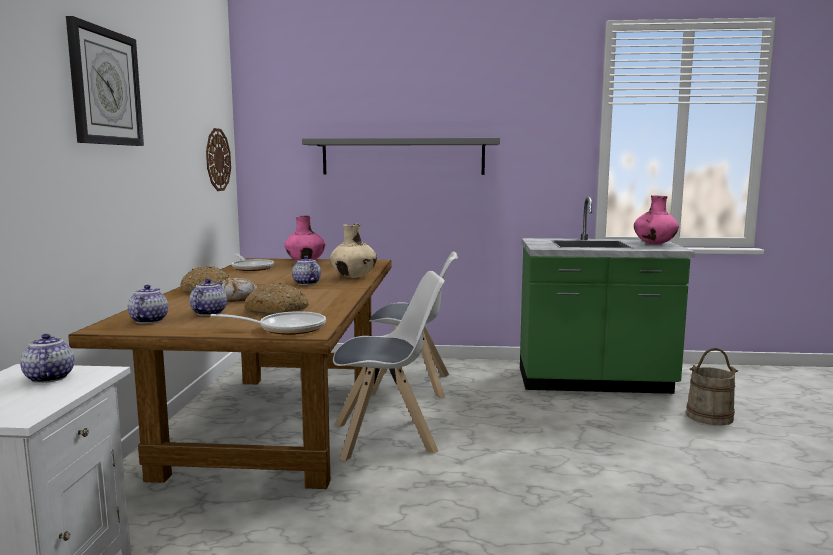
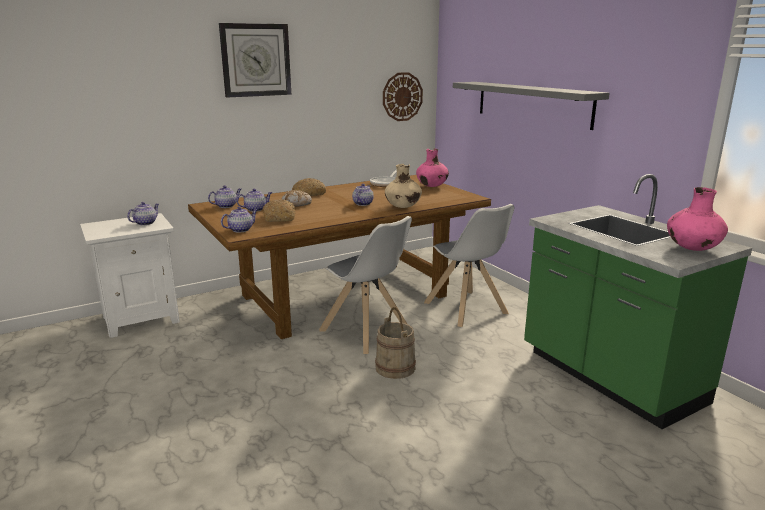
camera: 55 degrees right, 10 degrees up
(286, 328) = (241, 229): frying pan -> teapot
(709, 416) = (629, 463): beige bucket -> beige bucket (395, 367)

